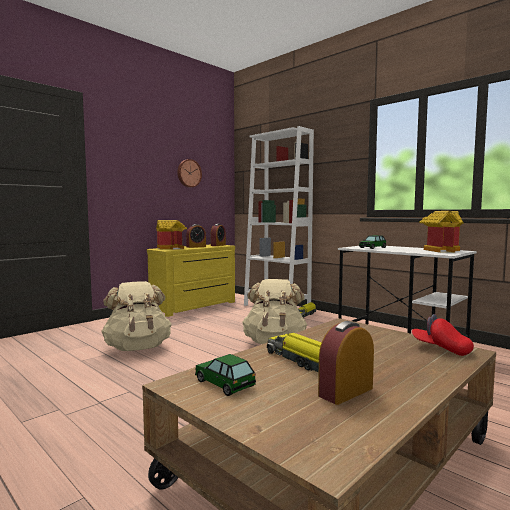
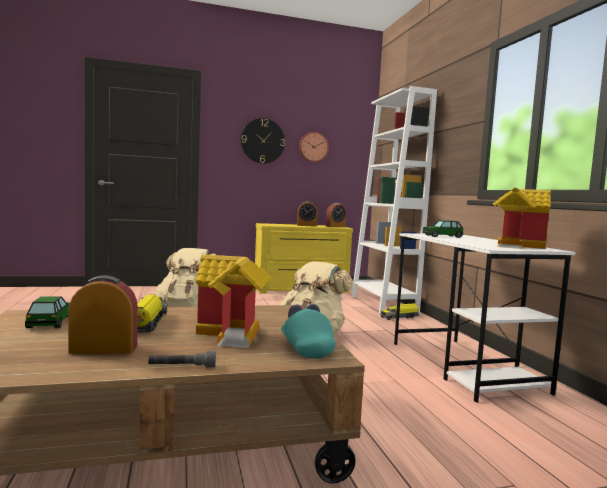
camera: 30 degrees right, 0 degrees up
(146, 167) = (262, 141): none -> wall clock
(173, 248) = (279, 224): toy house -> toy house (234, 335)
(432, 386) = (182, 367): none -> grey flashlight
(441, 349) = (306, 348): red cap -> turquoise cap

